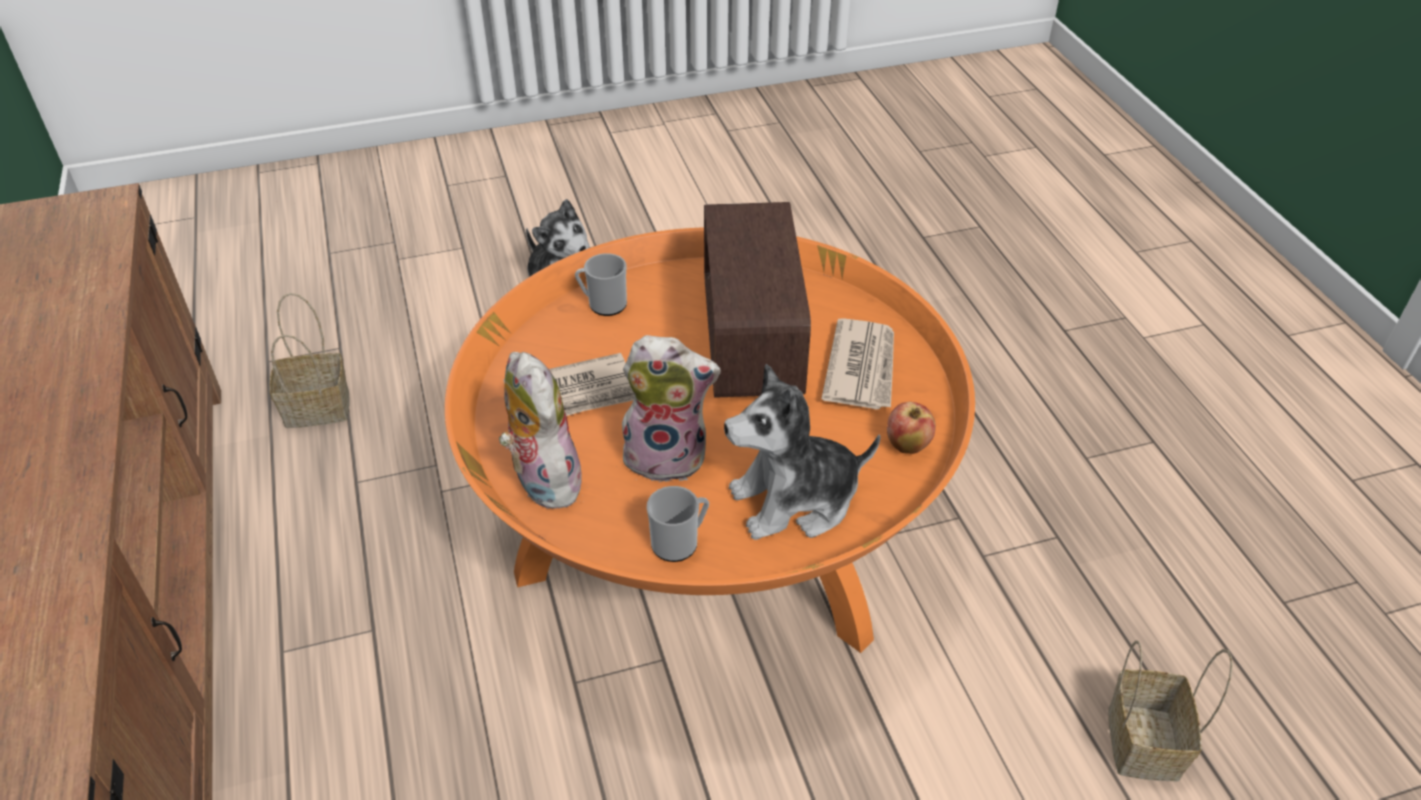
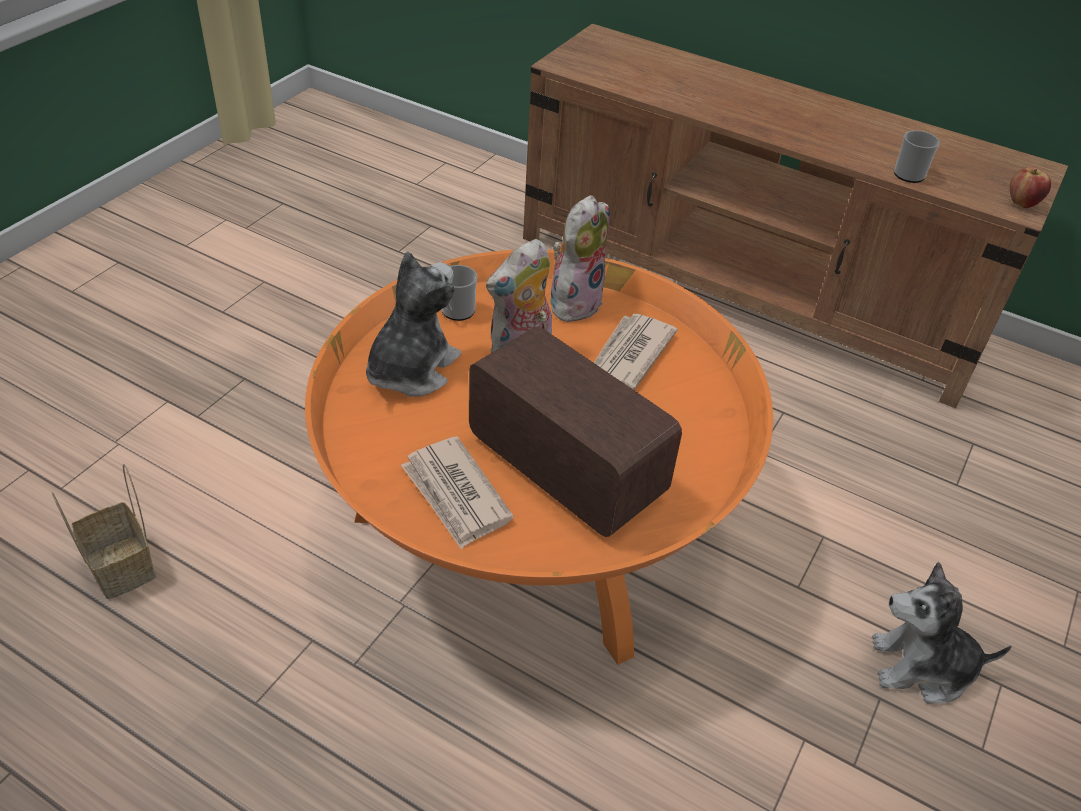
camera: 135 degrees right, 0 degrees up
(319, 407) = (886, 438): basket -> none
(542, 480) = (574, 302): plush toy -> plush toy turned 75 degrees counterclockwise
(603, 304) = (709, 430): mug -> mug (911, 173)
(907, 445) = (365, 448): apple -> apple (1022, 203)

